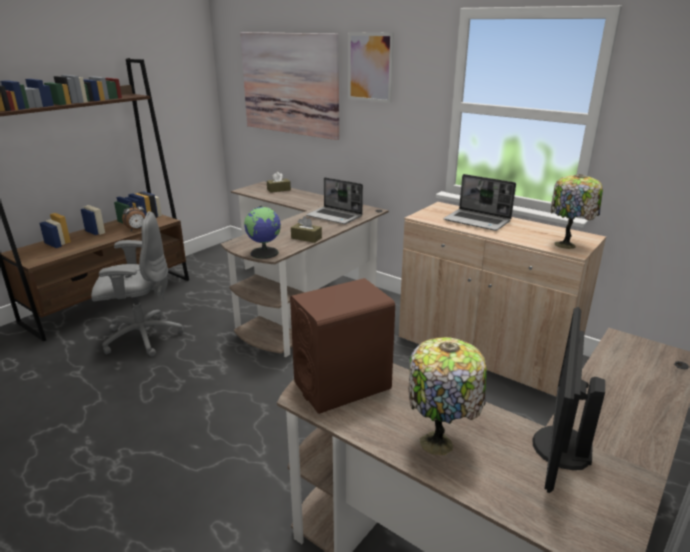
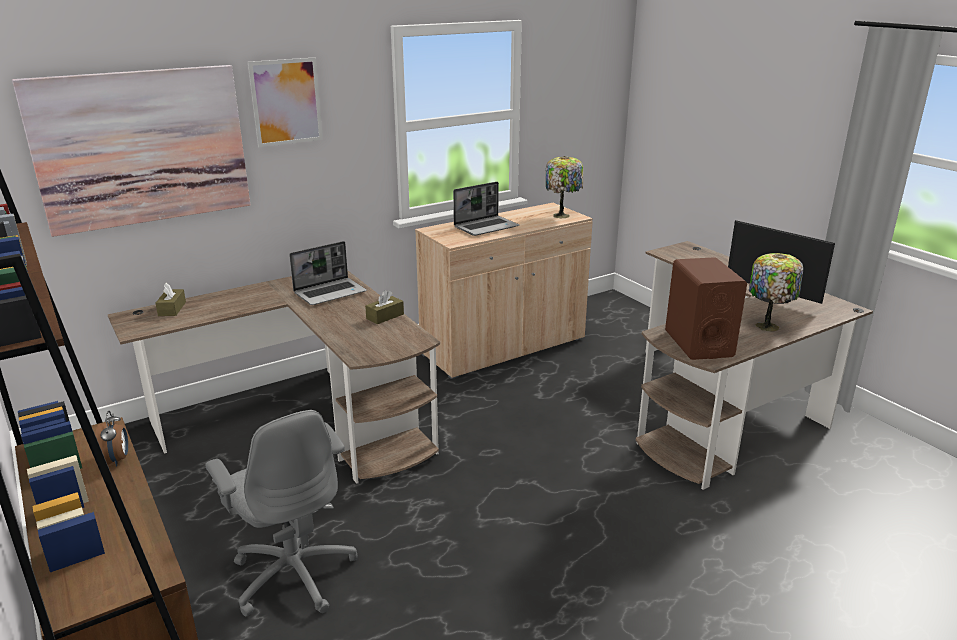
camera: 70 degrees left, 0 degrees up
(141, 337) = (294, 573): grey office chair -> grey office chair turned 135 degrees clockwise
(265, 253) = (409, 343): globe -> none

